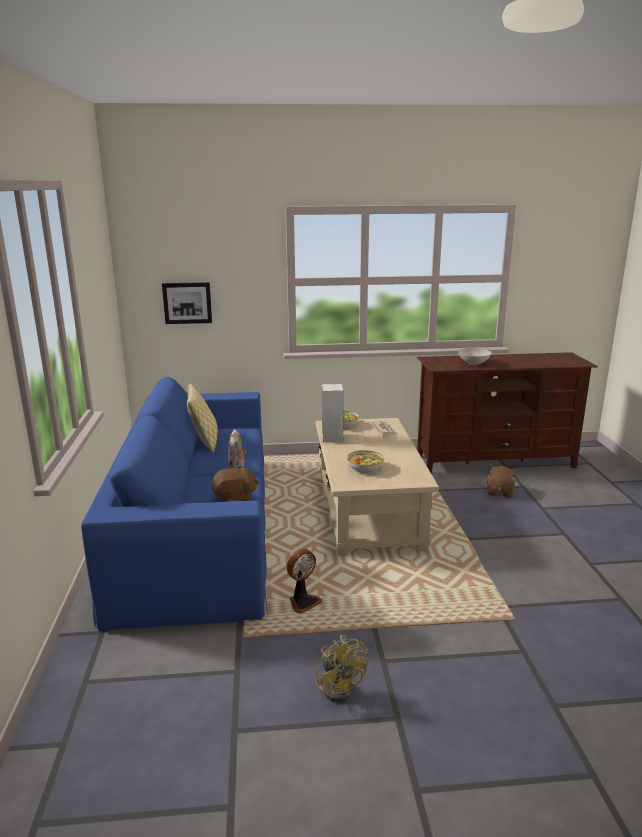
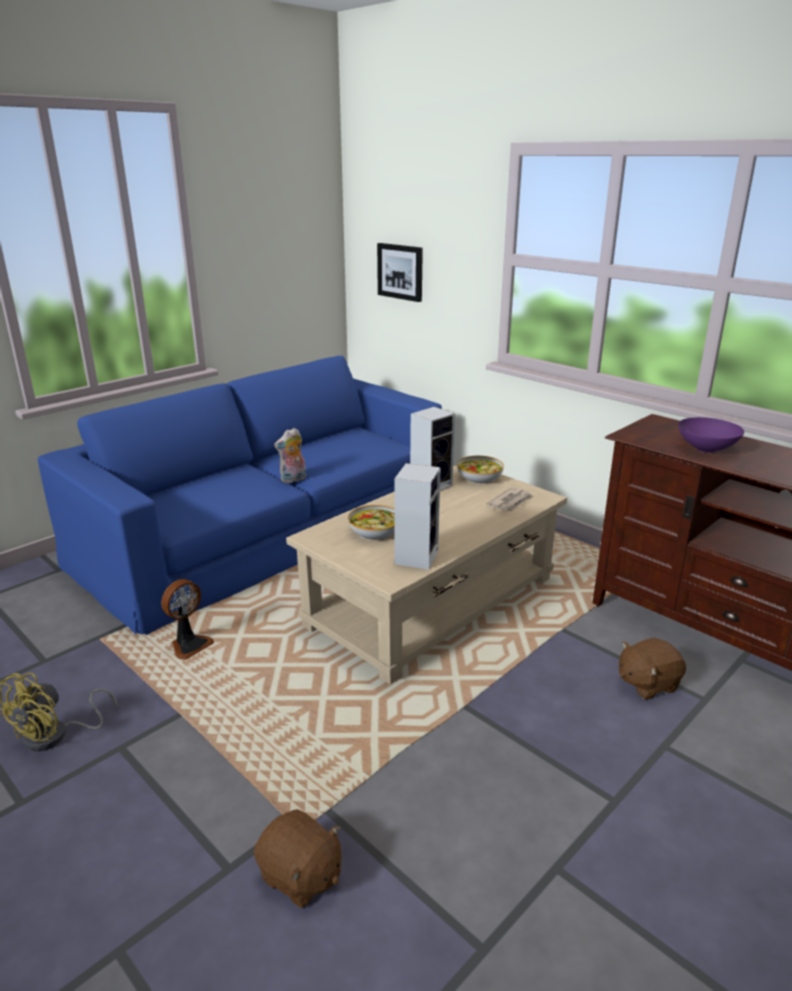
camera: 50 degrees right, 5 degrees up
(204, 442) = (328, 441): pillow -> none
(235, 498) = (224, 501): brown plush toy -> brown plush toy (300, 876)
(303, 602) = (189, 645): fan -> fan turned 60 degrees counterclockwise
(408, 468) = (416, 556): none -> speaker
(473, 363) = (707, 449): white bowl -> purple bowl

